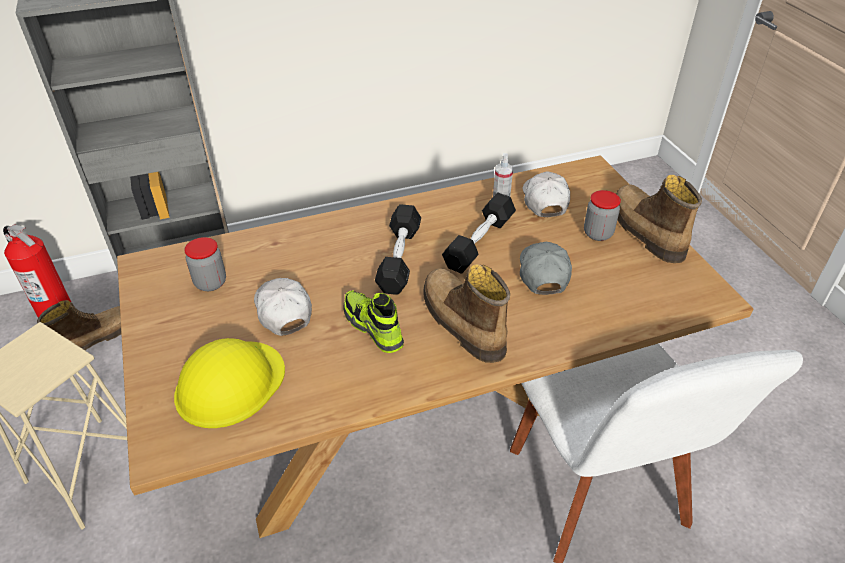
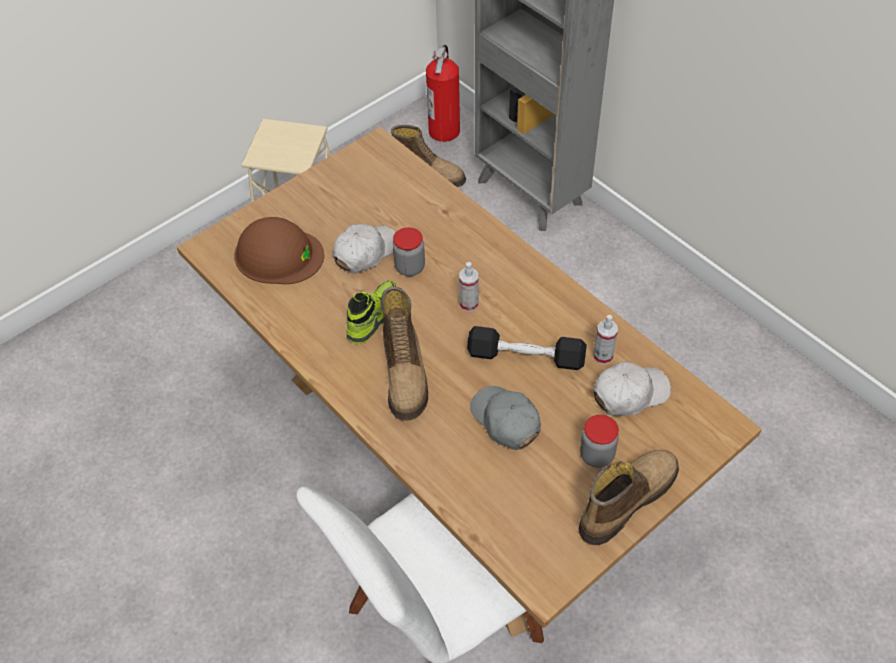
camera: 70 degrees right, 10 degrees up
(210, 283) = (376, 194): jar -> jar (410, 267)
(229, 383) = (278, 255): yellow hard hat -> brown hard hat
(399, 259) = (469, 304): black dumbbell -> spray bottle
(461, 322) = (406, 375): boot -> boot turned 135 degrees clockwise
(543, 273) = (505, 421): grey cap -> grey cap turned 105 degrees counterclockwise

